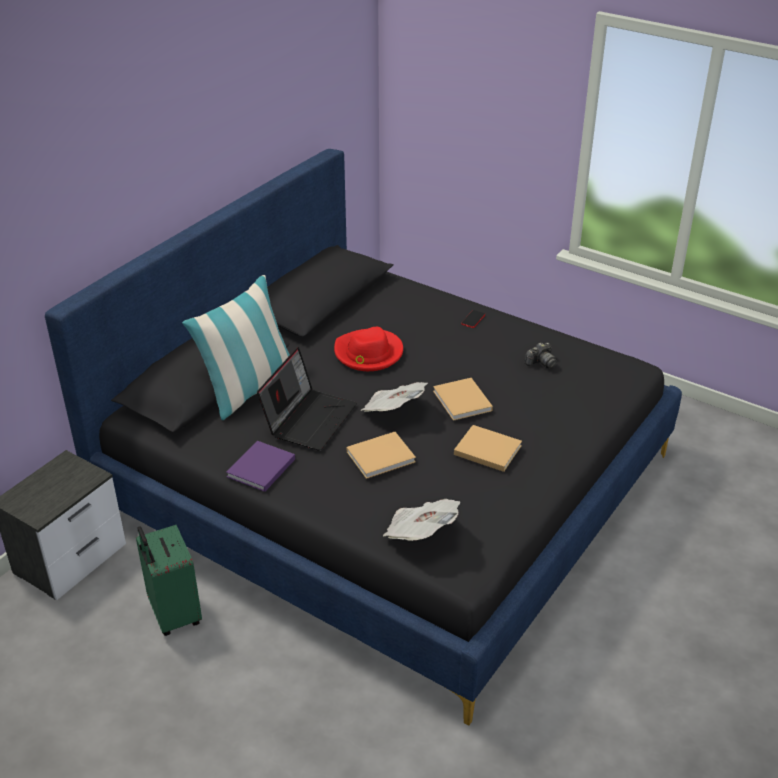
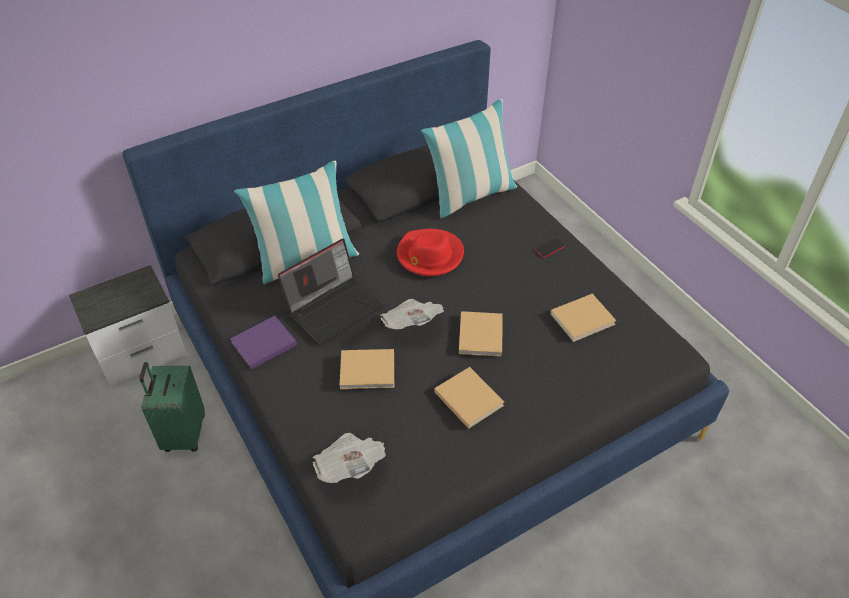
camera: 25 degrees right, 10 degrees up
(371, 297) = (470, 196): none -> pillow
(541, 363) = (584, 318): camera -> beige book

